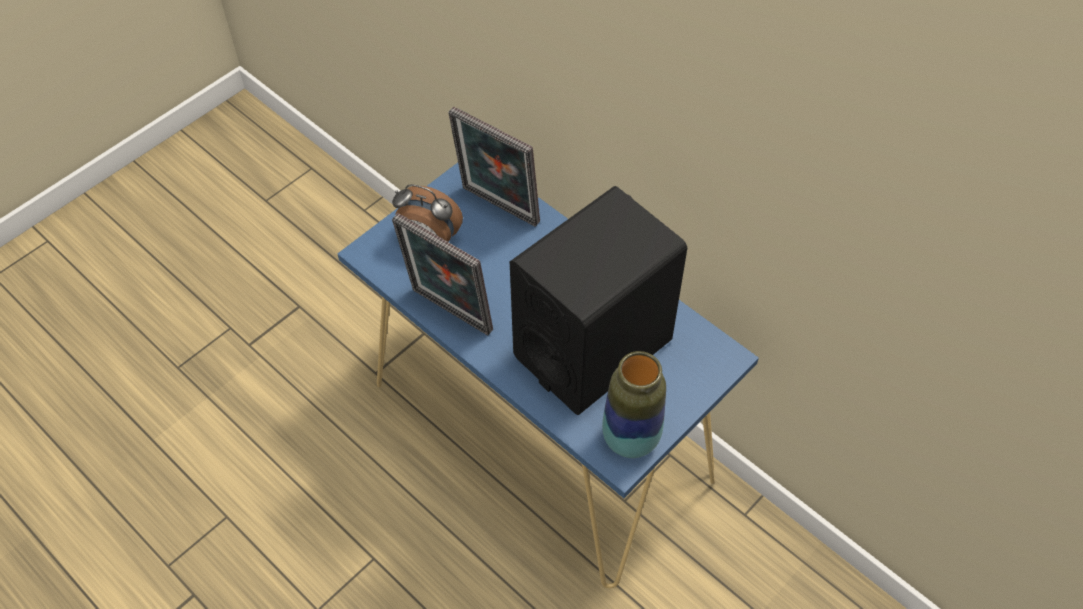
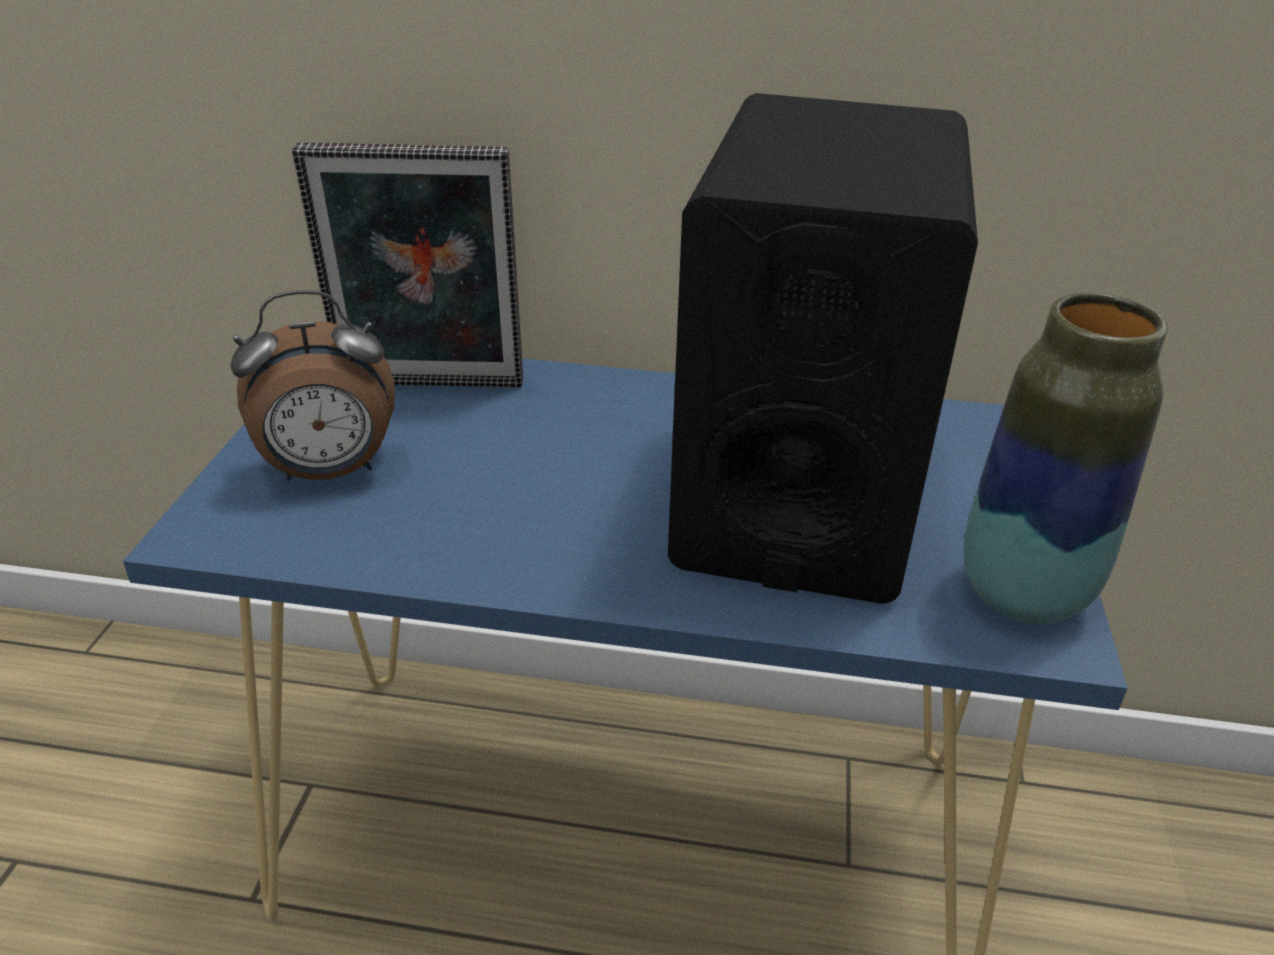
camera: 35 degrees left, 20 degrees down
(448, 314) = (469, 559): picture frame -> none

